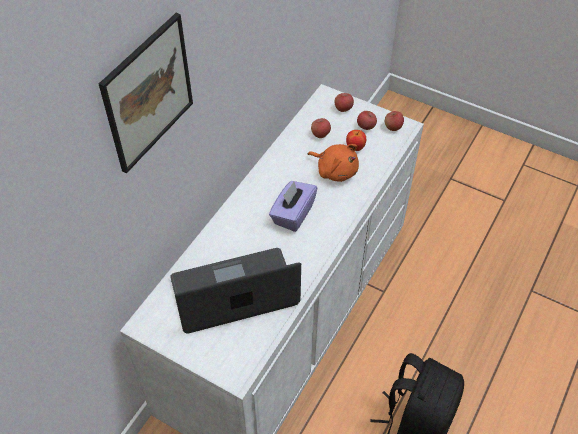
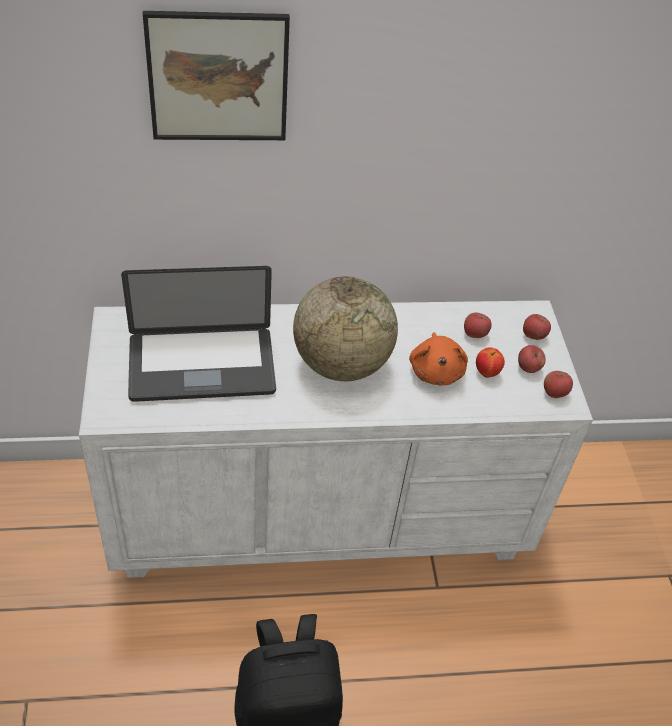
camera: 50 degrees right, 5 degrees down
(234, 292) = (202, 366): laptop -> laptop turned 135 degrees clockwise
(293, 214) = (341, 364): purple tissue box -> globe

